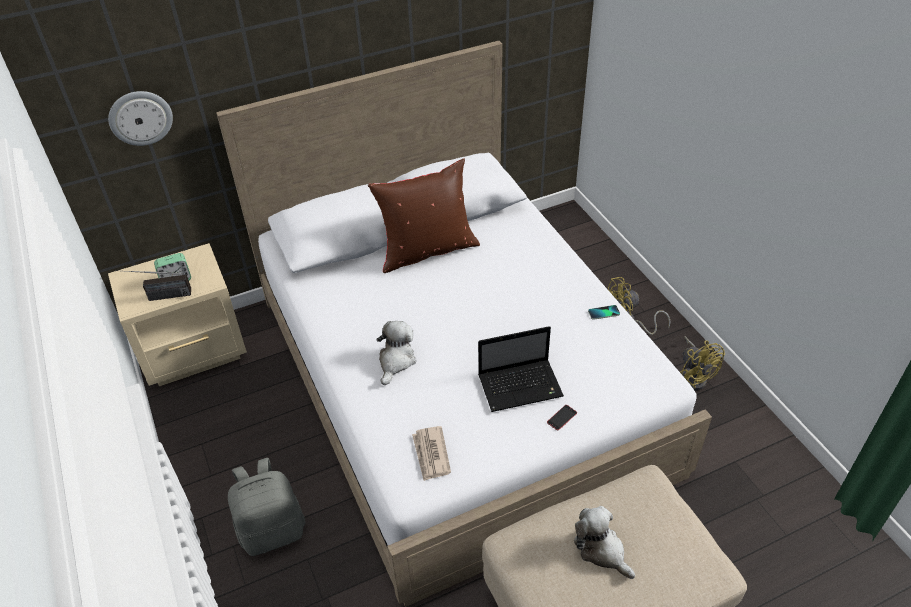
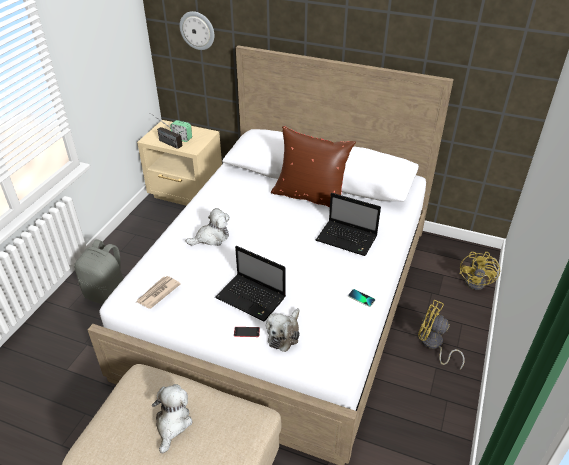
camera: 45 degrees right, 5 degrees down
(519, 268) = (348, 239): none -> laptop
(593, 393) = (284, 334): none -> plush toy
(693, 376) = (436, 412): yellow fan -> yellow fan (479, 282)

